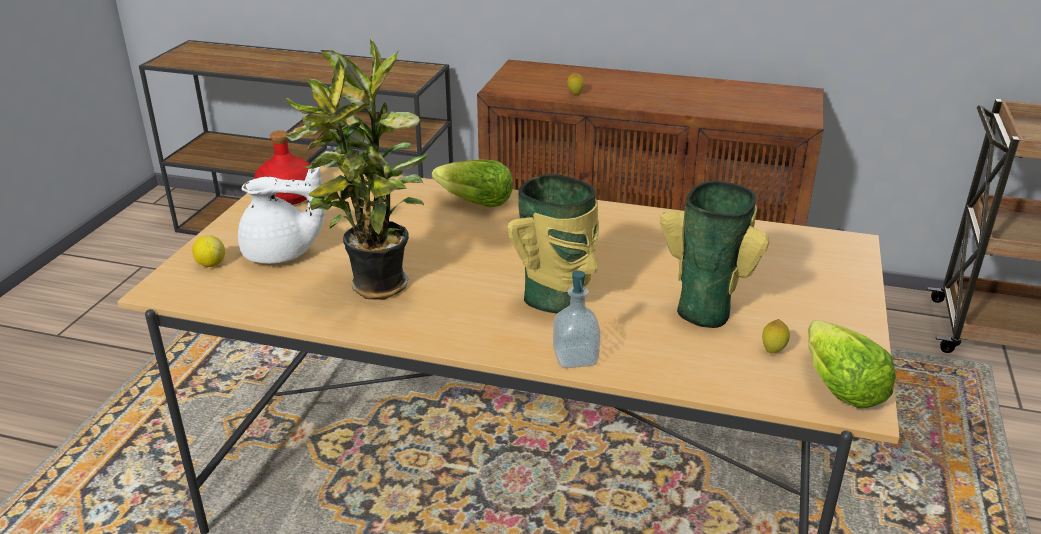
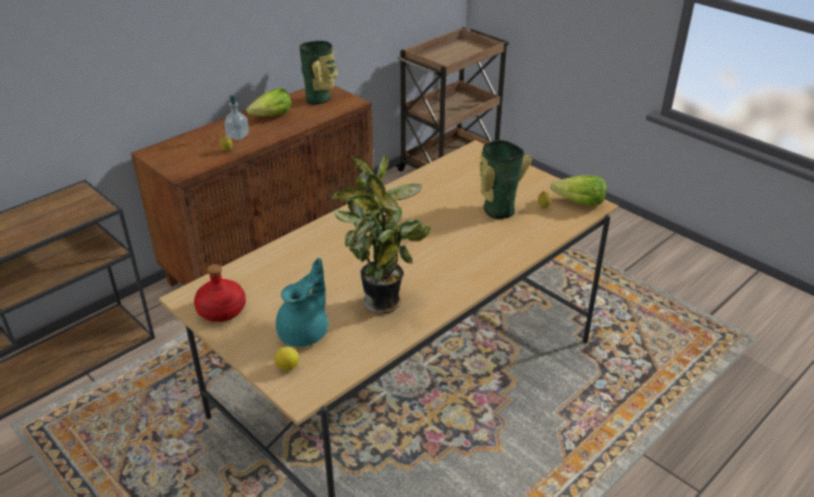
camera: 60 degrees left, 5 degrees up
(281, 254) = (305, 332): white teapot -> turquoise teapot
(474, 202) = (317, 238): lettuce -> lettuce (272, 116)
(556, 301) = (452, 248): vase -> vase (320, 99)
(575, 357) = (507, 261): soap dispenser -> soap dispenser (238, 136)

